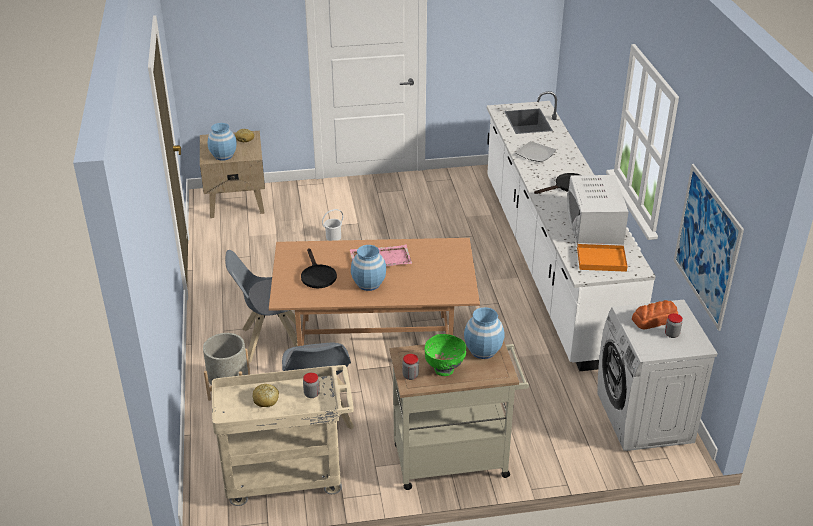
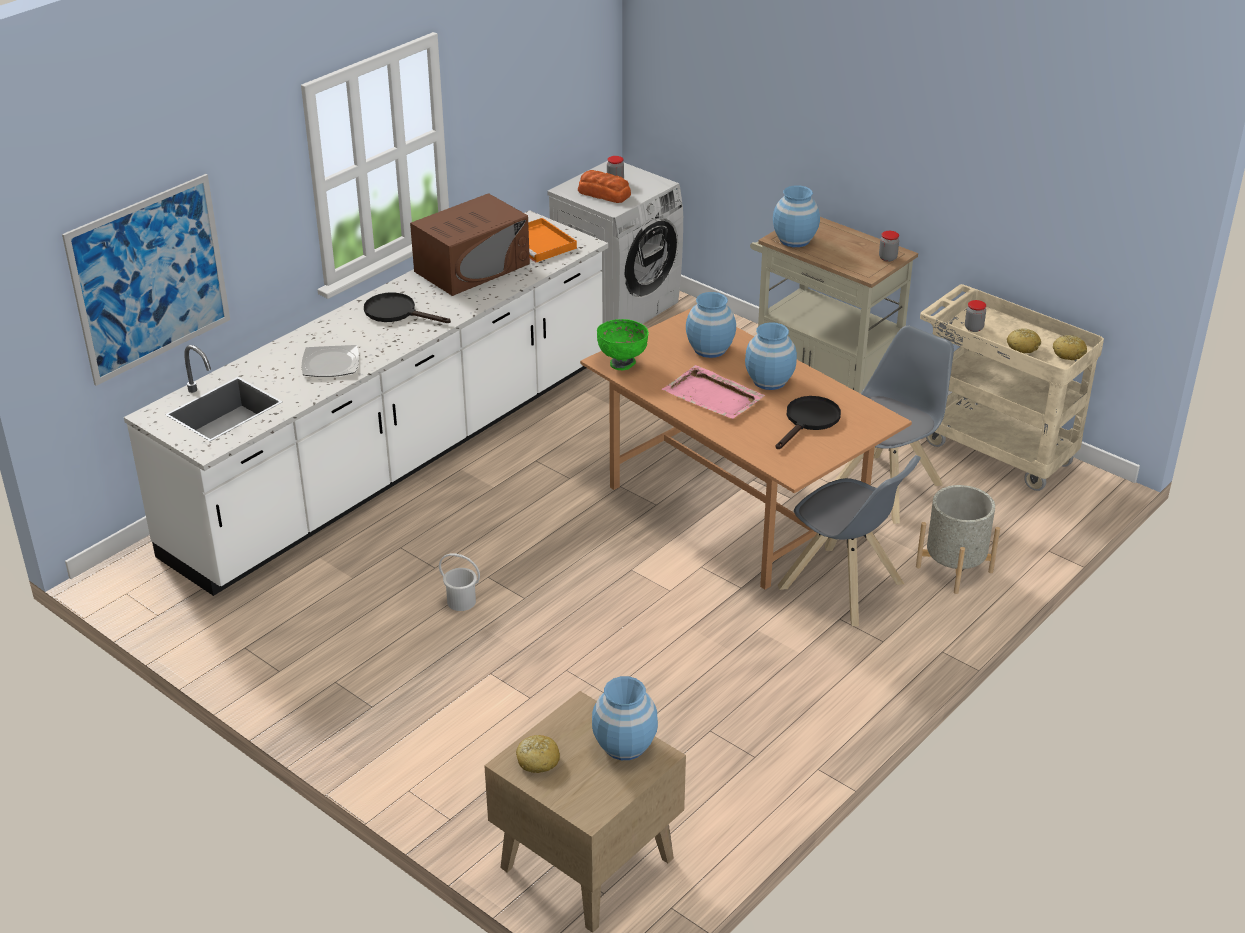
camera: 130 degrees left, 0 degrees up
(232, 414) = (1068, 353): none -> bread
(333, 237) = (558, 676): white bucket -> white bucket (461, 602)
(425, 282) = (710, 349): none -> blue vase
(444, 370) = (852, 246): green bowl -> green bowl (622, 363)
(594, 226) = (472, 267): white microwave -> brown microwave
(706, 246) = (547, 105): picture -> picture (150, 279)

